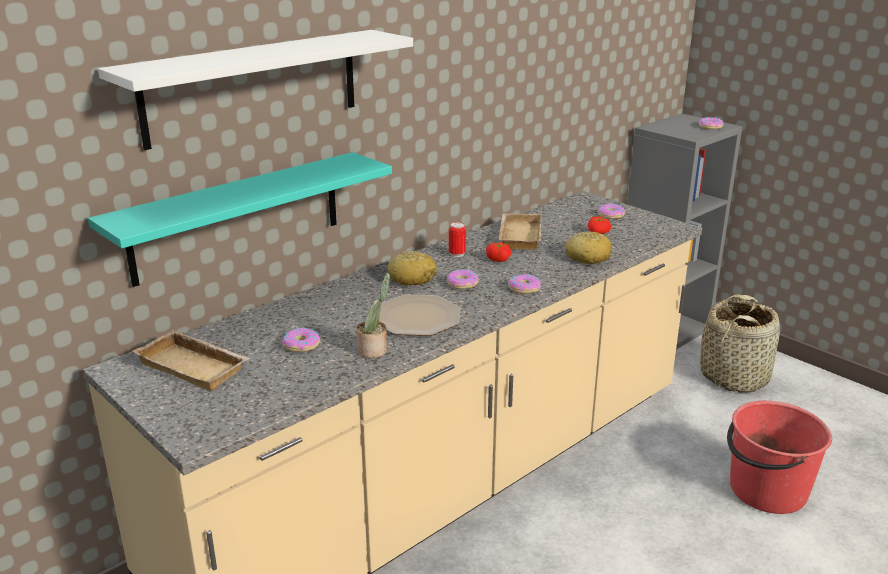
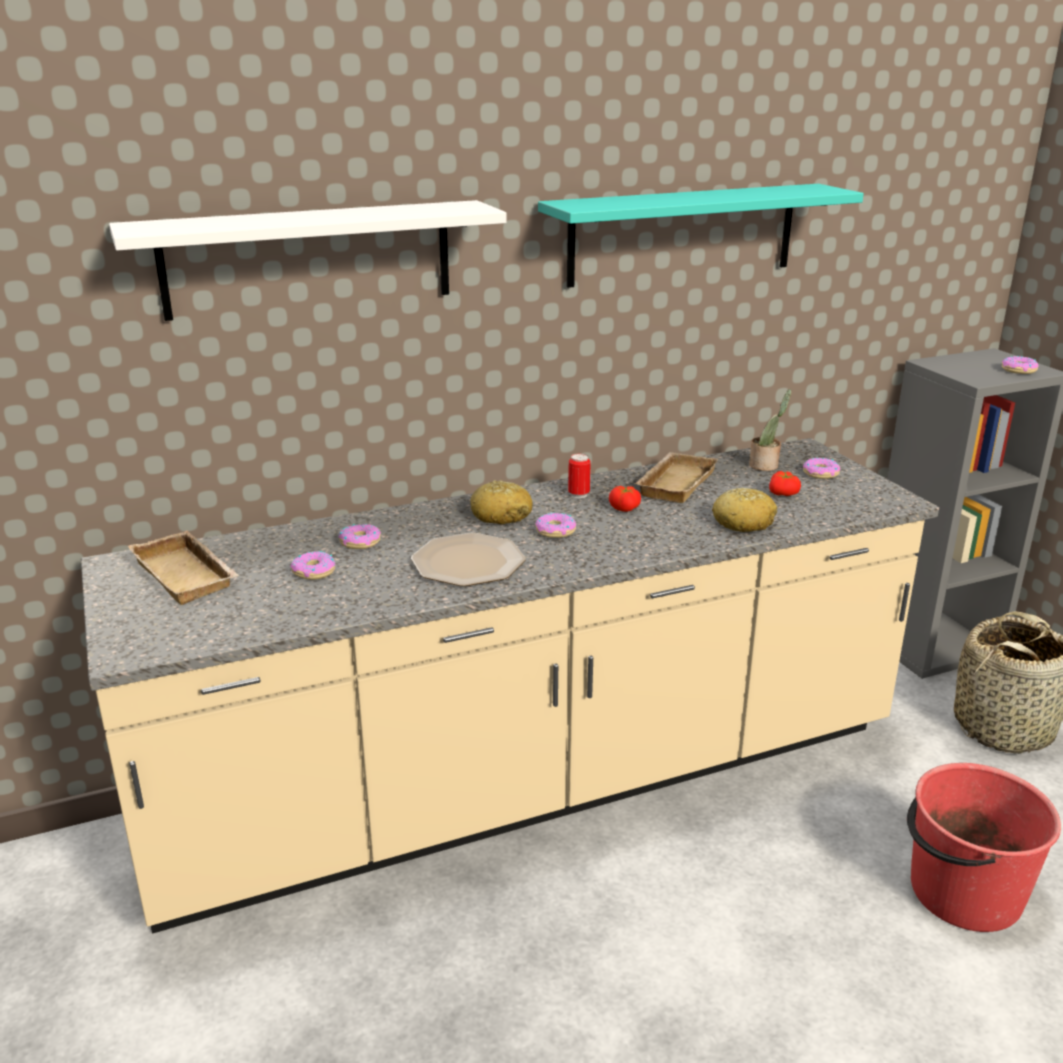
camera: 20 degrees right, 0 degrees up
(238, 217) = (285, 412): turquoise shelf -> turquoise shelf (682, 234)
(374, 350) = (388, 592): potted plant -> potted plant (766, 466)
(524, 288) = (627, 549): donut -> donut (360, 542)

